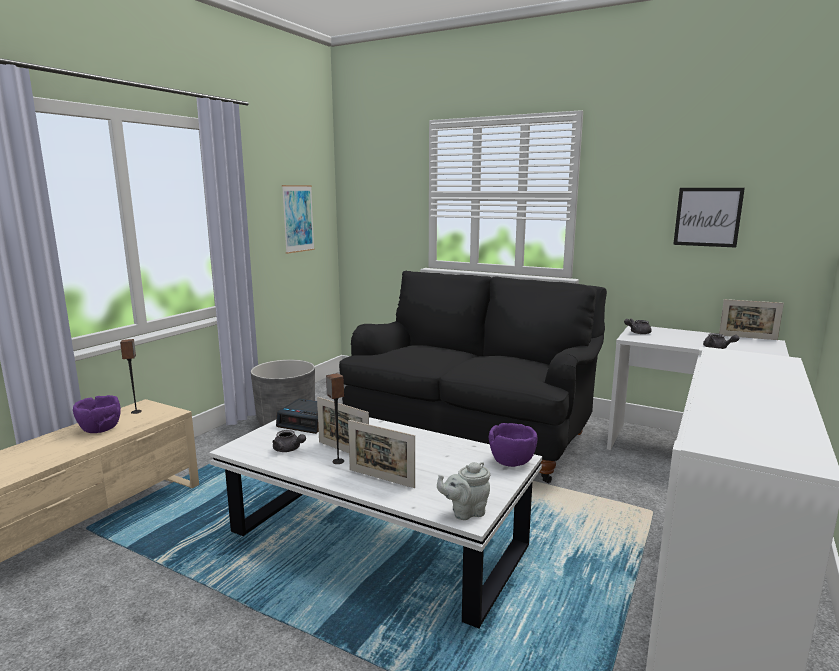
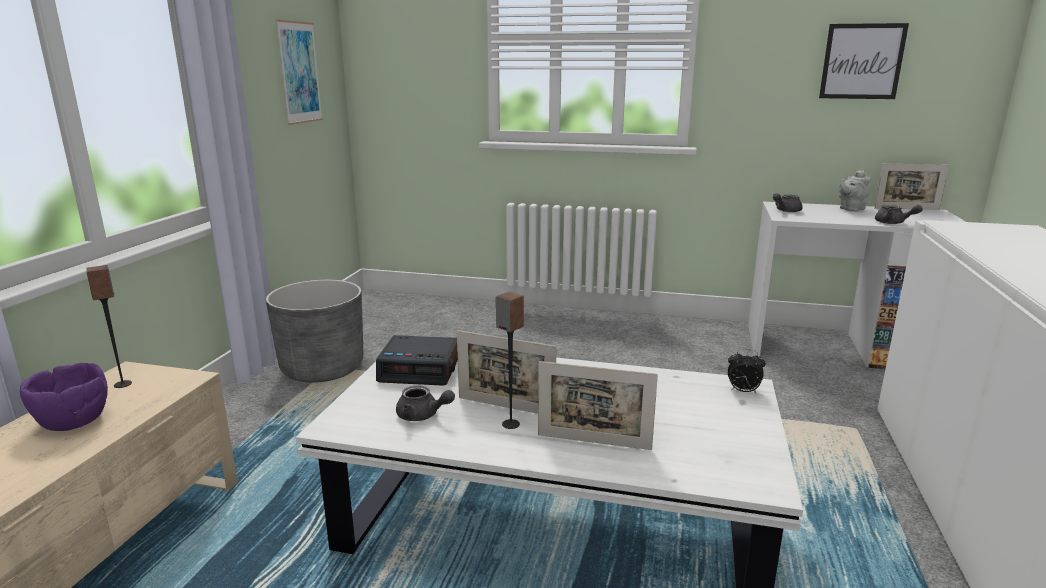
camera: 15 degrees left, 5 degrees up
(465, 512) = (750, 476): grey teapot -> grey teapot (850, 209)
(472, 433) = (585, 356): black sofa -> none
(512, 461) = (743, 391): purple bowl -> alarm clock

